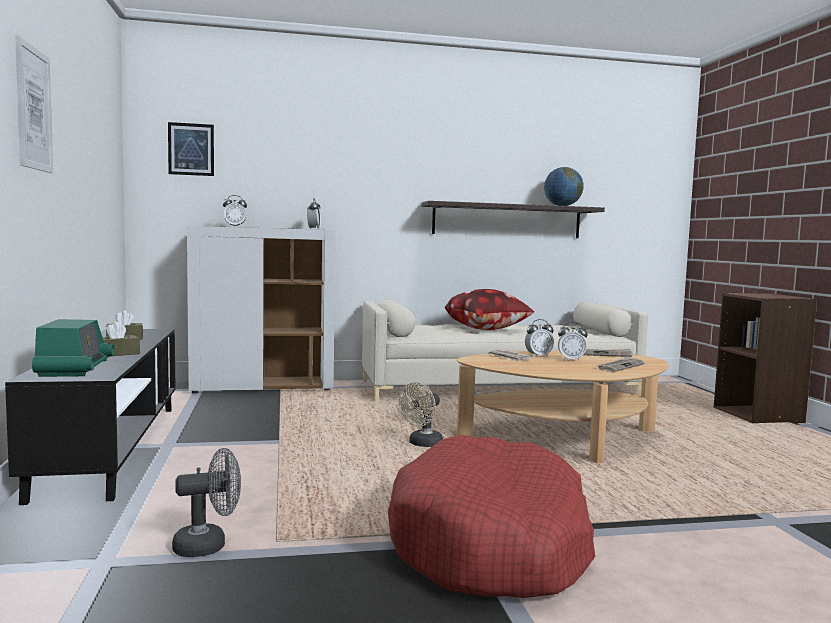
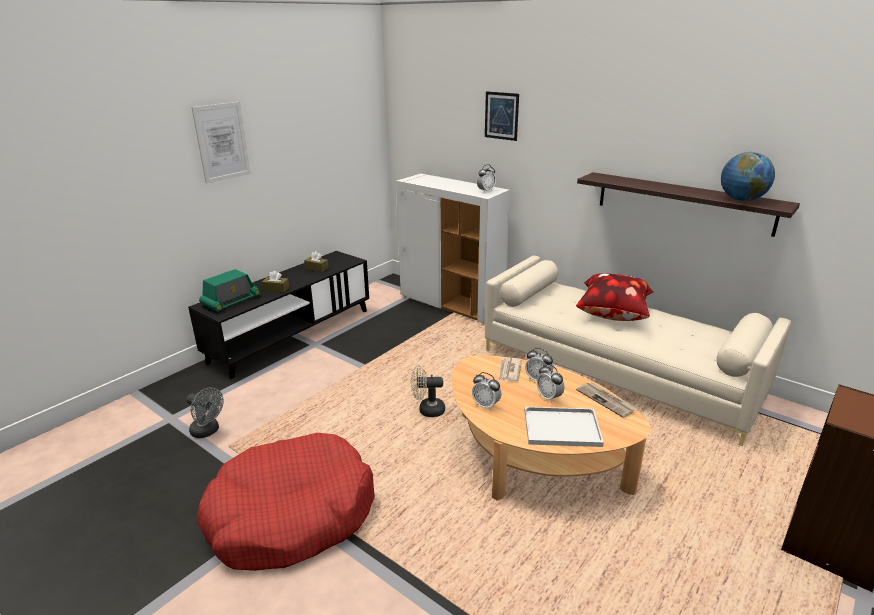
camera: 50 degrees right, 20 degrees up
(191, 149) = (421, 111): picture -> picture (501, 116)
(234, 226) = (434, 181): alarm clock -> alarm clock (486, 405)
(620, 366) = (563, 427): newspaper -> white tray

